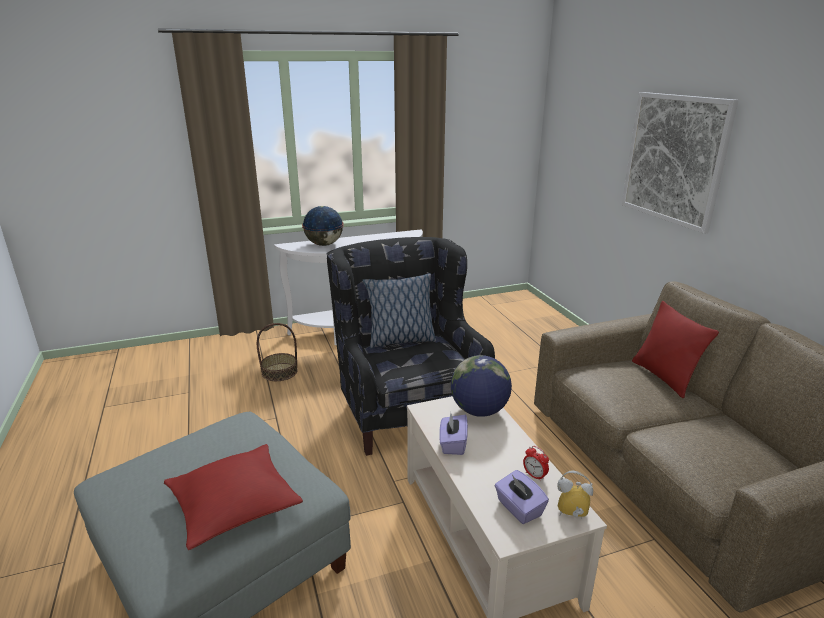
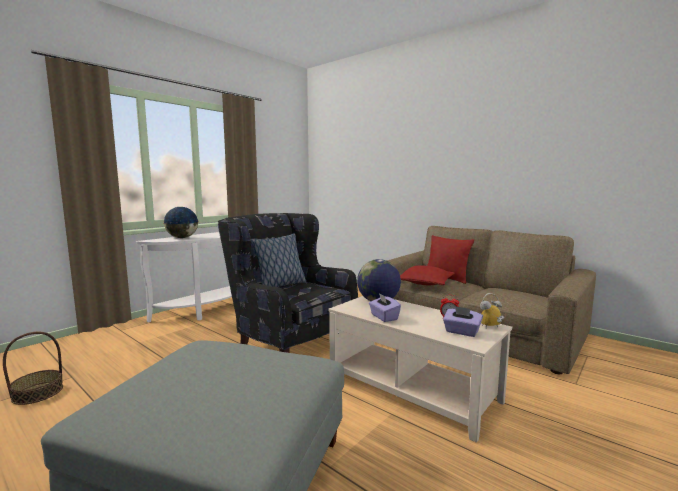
camera: 30 degrees left, 15 degrees down
(234, 504) = (261, 385): red pillow -> red pillow (425, 283)
(279, 372) = (160, 344): basket -> basket (38, 393)
(674, 159) = (409, 164): picture -> none

